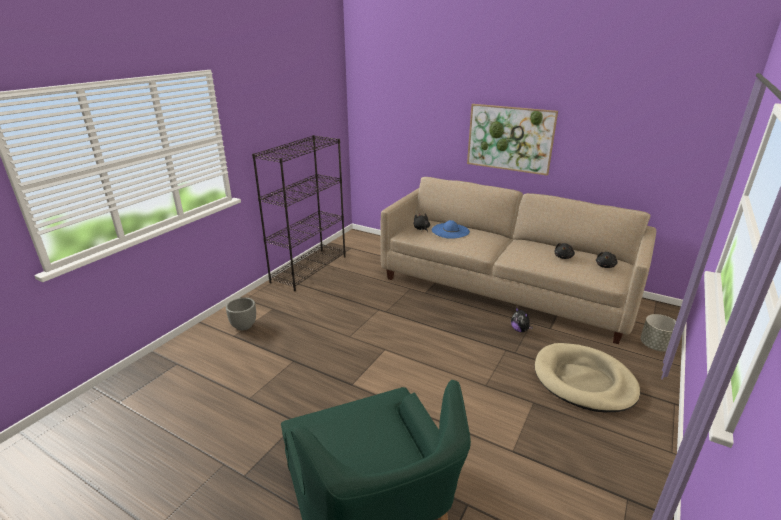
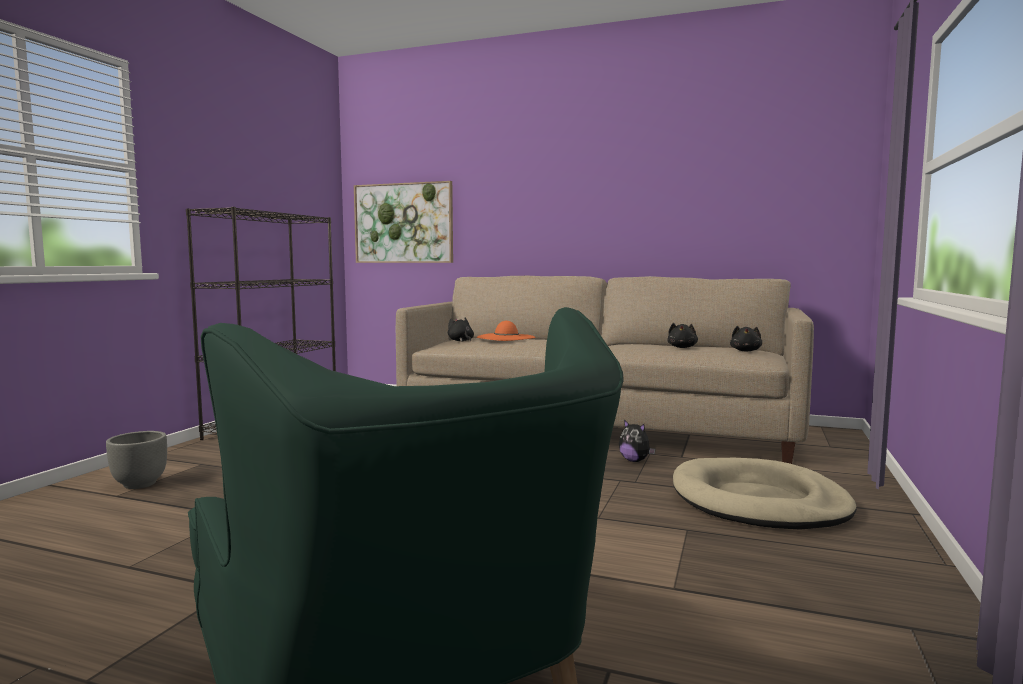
camera: 10 degrees left, 20 degrees down
(450, 231) = (506, 337): blue hat -> orange hat
(510, 138) = (579, 213): picture -> picture (403, 223)
(655, 346) = (846, 463): grey planter -> none

